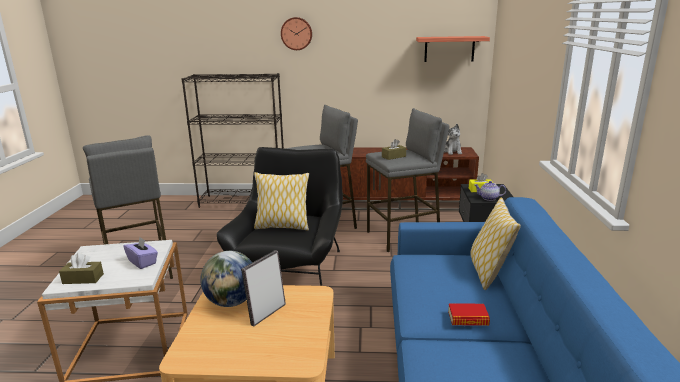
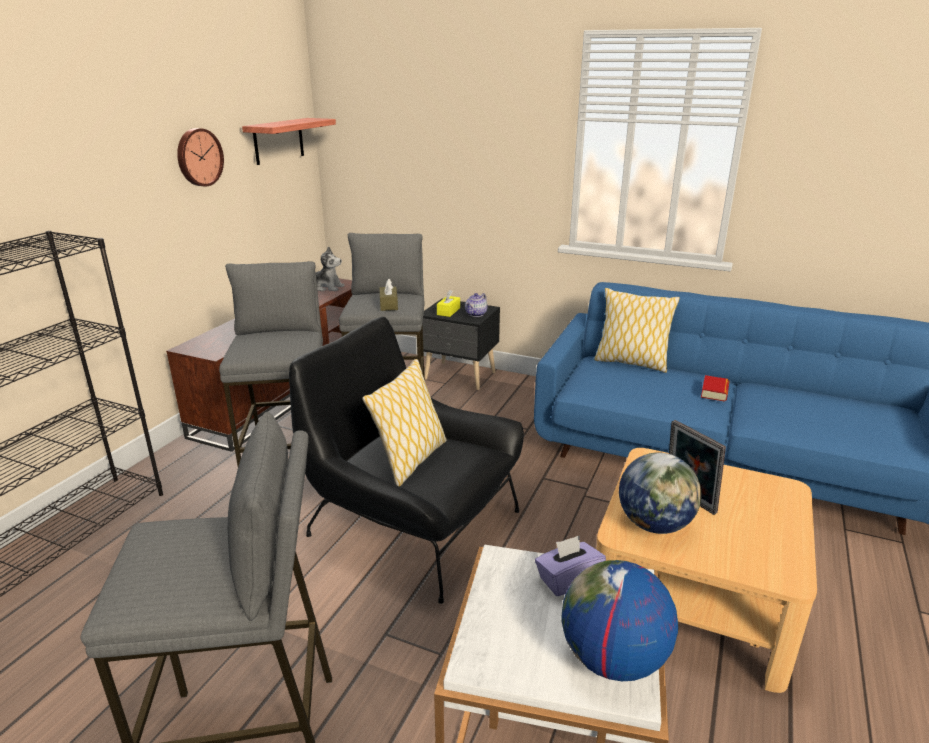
camera: 70 degrees left, 5 degrees up
(83, 279) = (612, 659): brown tissue box -> globe
(296, 33) = (63, 137): wall clock -> wall clock (198, 157)

